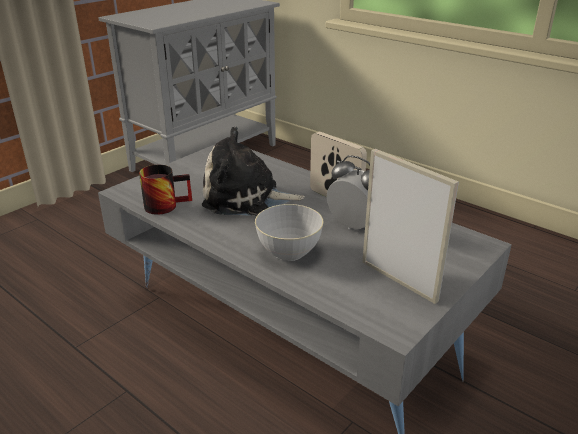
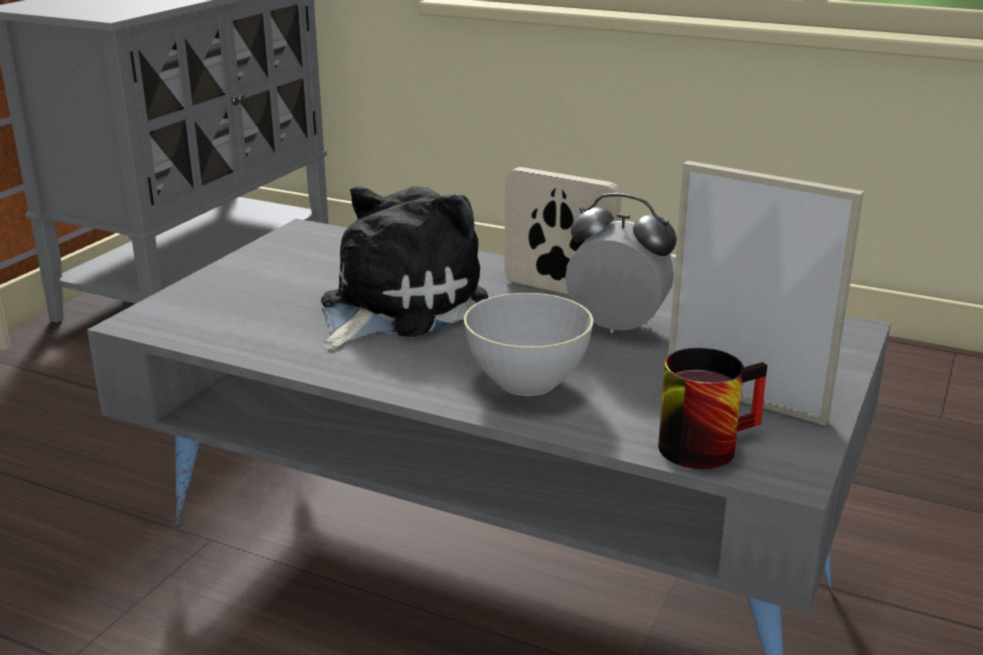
camera: 15 degrees left, 5 degrees down
(166, 204) = (244, 333): mug -> mug (703, 441)
(246, 198) = (395, 306): plush toy -> plush toy turned 135 degrees clockwise

